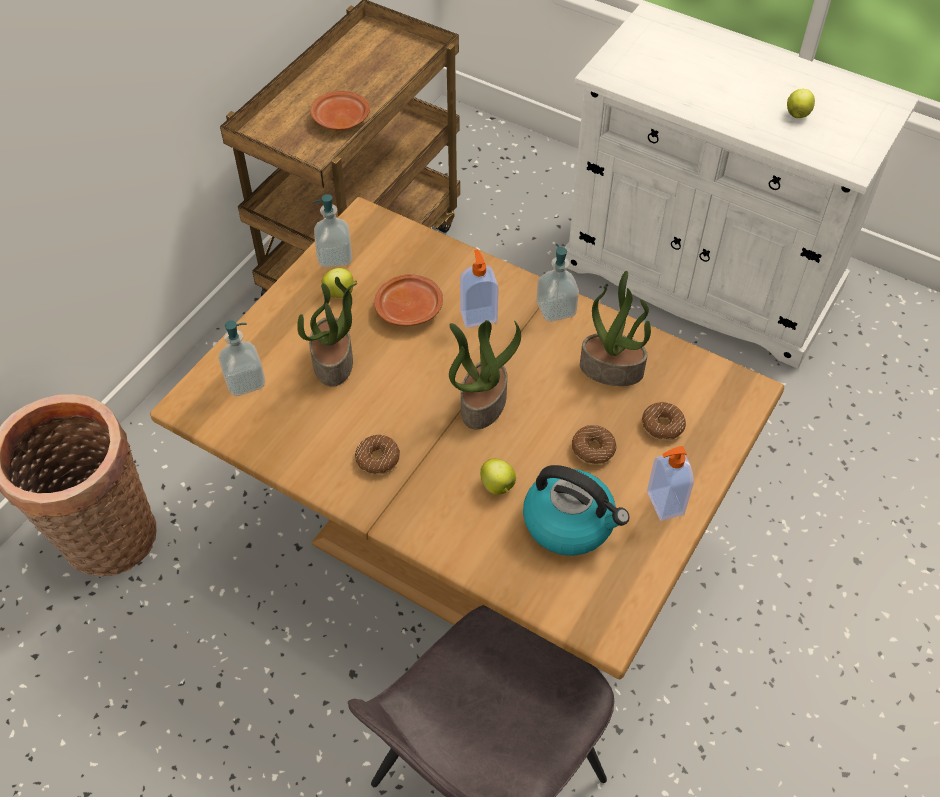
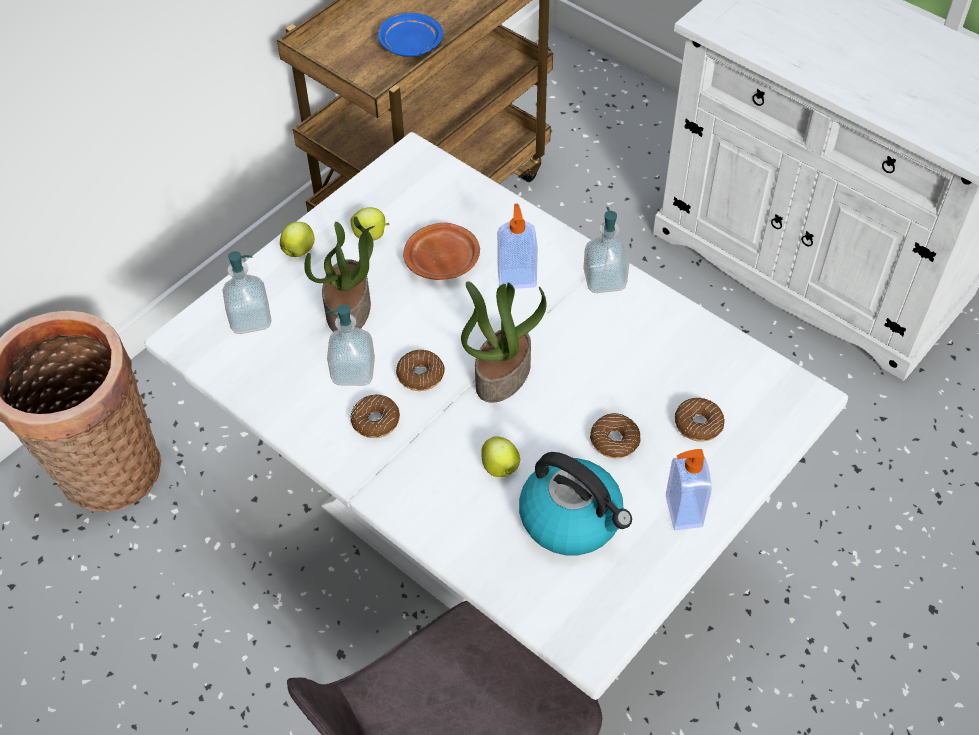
camera: 10 degrees right, 0 degrees up
(335, 257) = (373, 195): soap dispenser -> soap dispenser (353, 371)
(340, 119) = (410, 44): brown plate -> blue plate
(410, 413) = (420, 375): none -> donut
(469, 550) = (492, 537): brown dining table -> white dining table
(612, 368) = (654, 353): potted plant -> none
(797, 114) = (923, 88): apple -> apple (299, 250)

